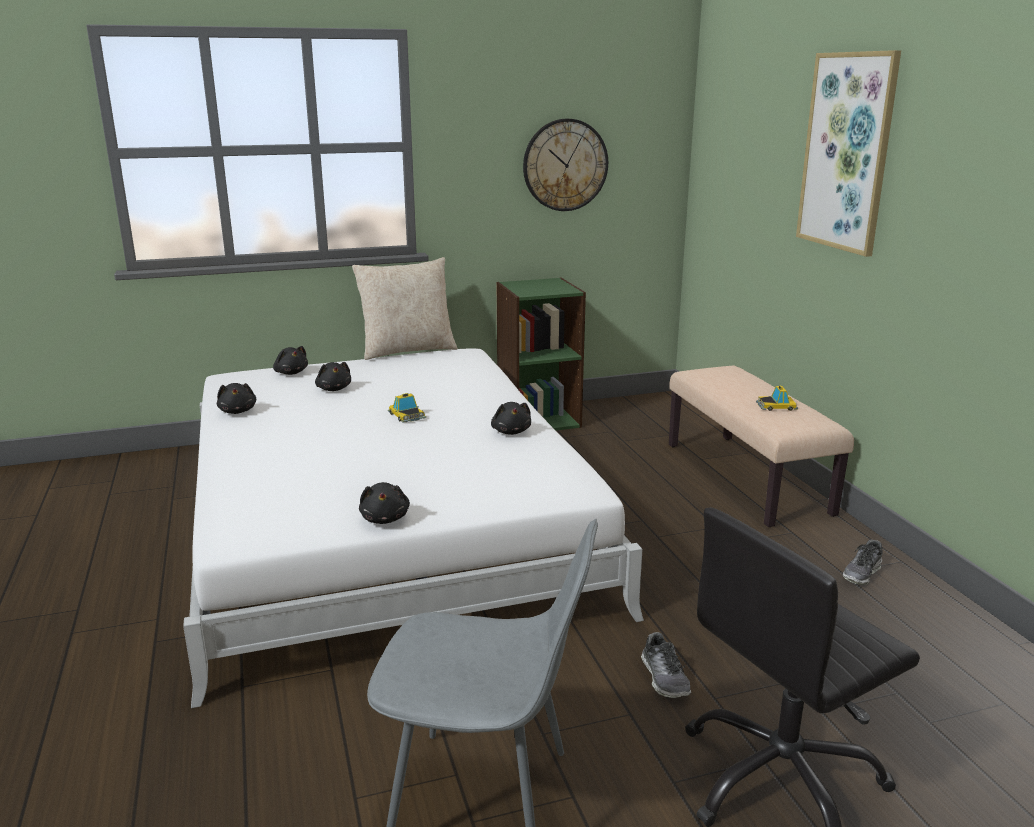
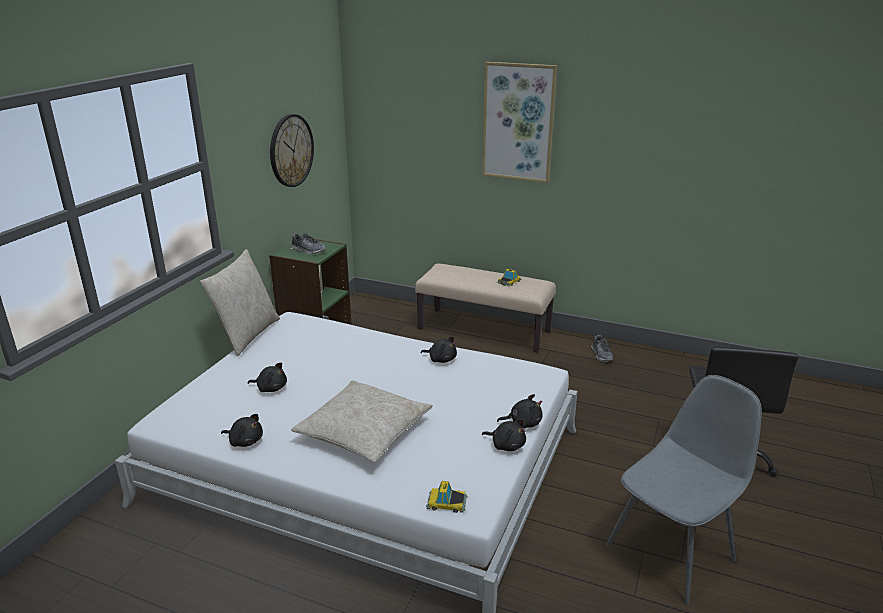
camera: 50 degrees left, 5 degrees up
(291, 373) = (203, 393): black plush toy -> black plush toy (523, 423)
(312, 444) = (363, 431): none -> beige pillow
(406, 415) = (367, 380): toy car -> toy car (446, 502)
(665, 678) = (626, 450): shoe -> shoe (308, 250)

